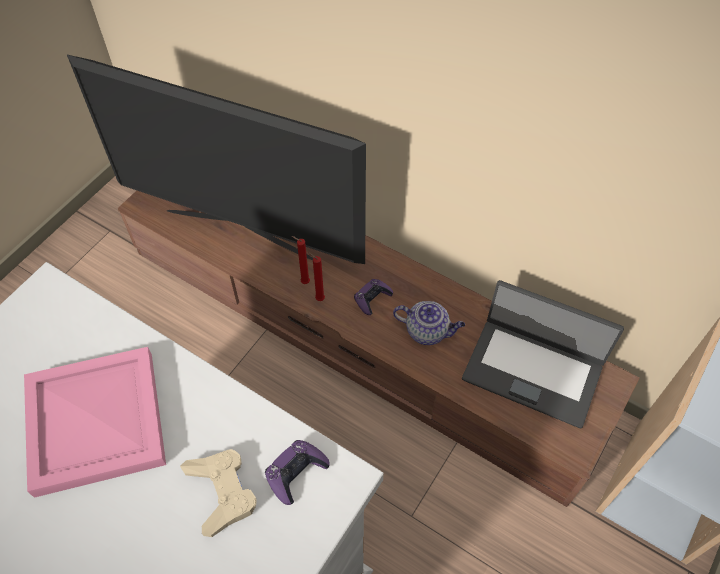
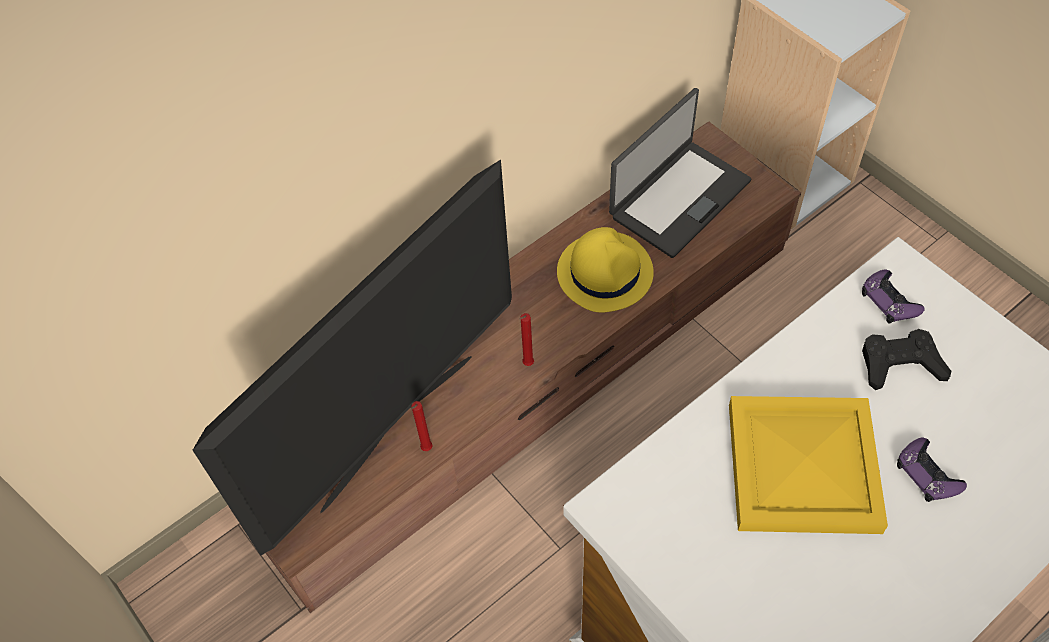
camera: 70 degrees left, 0 degrees up
(98, 423) = (805, 465): pink tray -> yellow tray
(221, 492) = (900, 364): beige game controller -> black game controller
(303, 282) = (498, 375): red candle -> red candle (426, 449)
(372, 298) = (545, 312): purple game controller -> purple game controller (927, 474)
(427, 331) = (604, 272): teapot -> yellow hat

